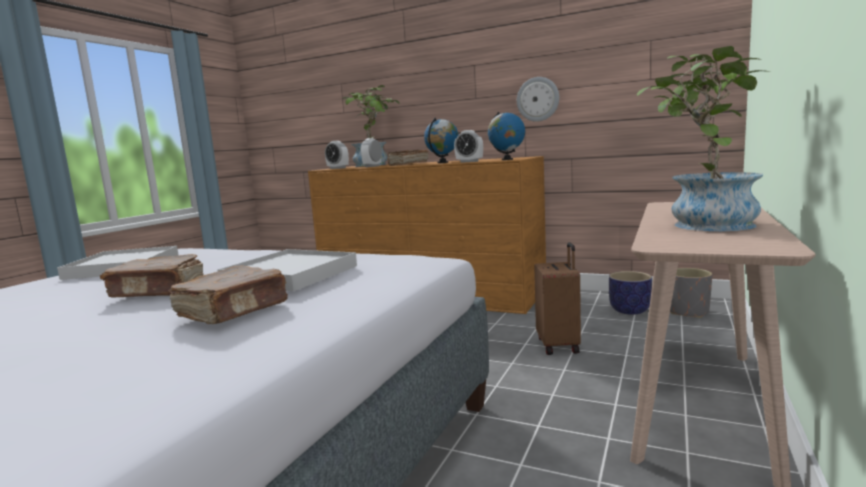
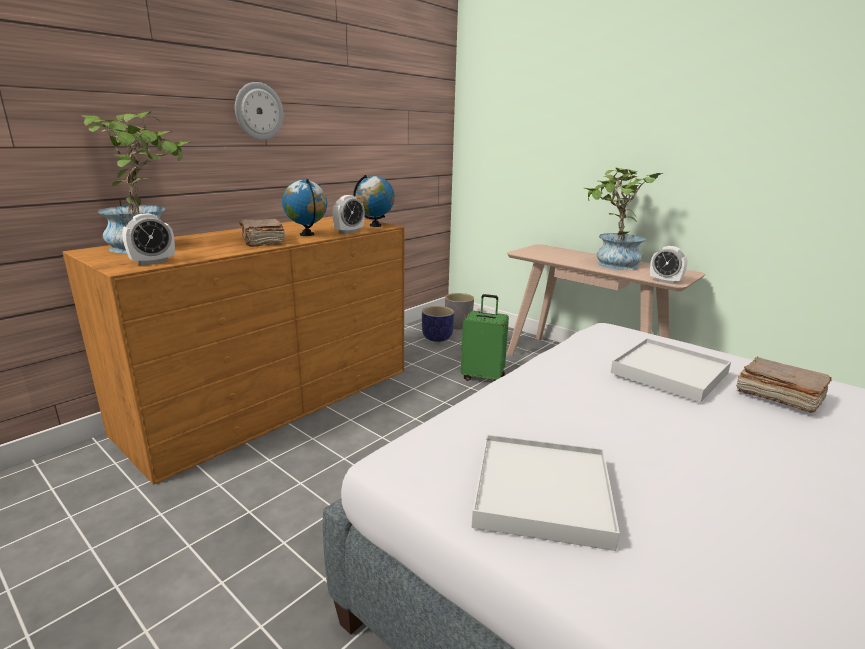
camera: 75 degrees left, 10 degrees up
(159, 291) = (716, 436): brown book -> none
(372, 166) = (212, 250): alarm clock -> alarm clock (665, 281)
(538, 99) = (332, 154): wall clock -> wall clock (258, 111)
(559, 345) = (483, 377): brown suitcase -> green suitcase

